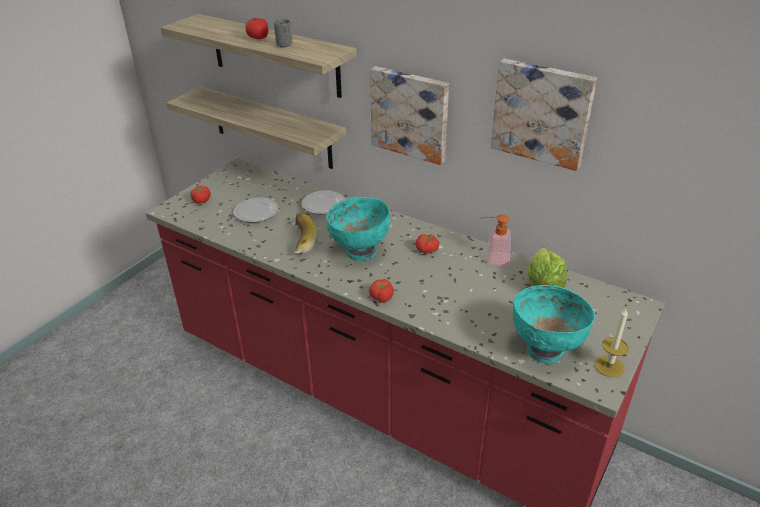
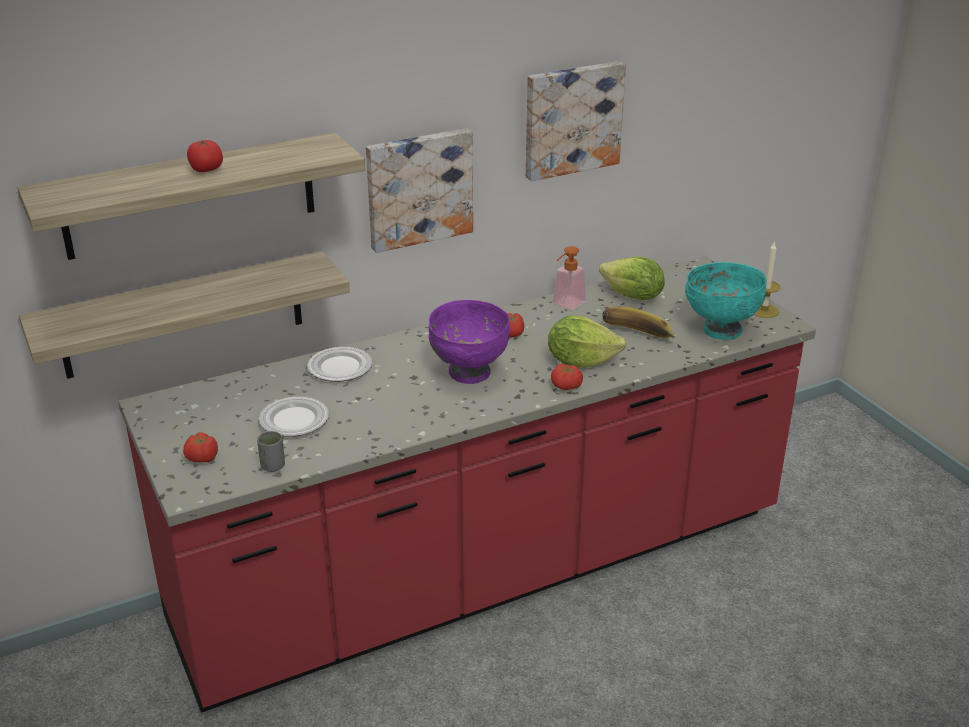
camera: 60 degrees left, 5 degrees down
(284, 45) = (262, 162): grey cup -> grey cup (273, 466)
(299, 242) = (402, 407): banana -> banana (637, 336)
(360, 251) = (468, 373): turquoise bowl -> purple bowl
(421, 292) = (580, 361): none -> lettuce

